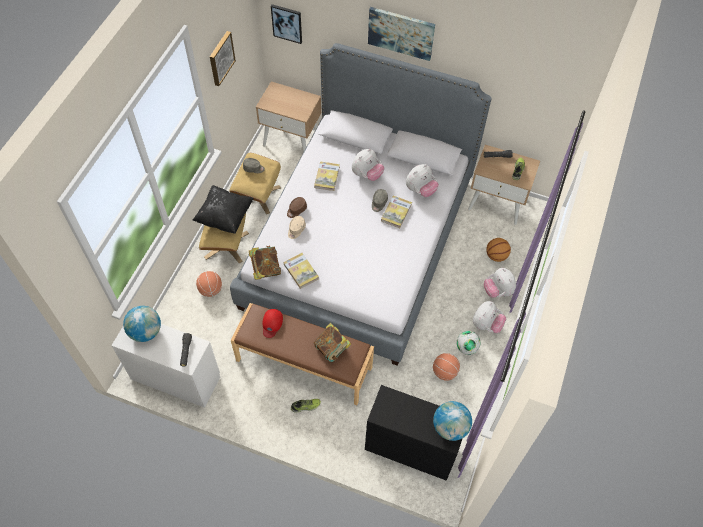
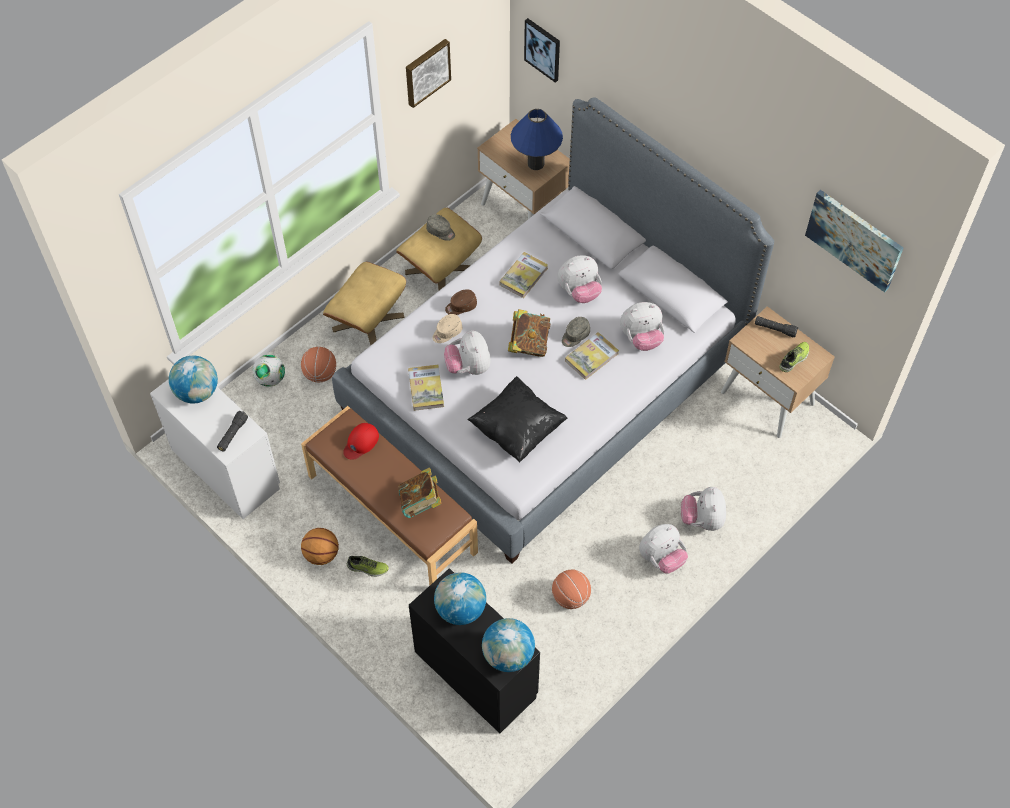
camera: 25 degrees right, 0 degrees up
(225, 217) = (372, 283): black pillow -> black pillow (517, 429)
(265, 269) = (383, 369): book -> book (529, 343)
(298, 104) = (535, 163): none -> blue table lamp
(321, 247) = (468, 367): none -> plush toy
(401, 33) = (674, 112): picture -> picture (854, 239)
(403, 409) = (460, 609): none -> globe
(466, 347) = (617, 577): football -> football (270, 379)
(496, 255) = (726, 470): basketball -> basketball (322, 554)

